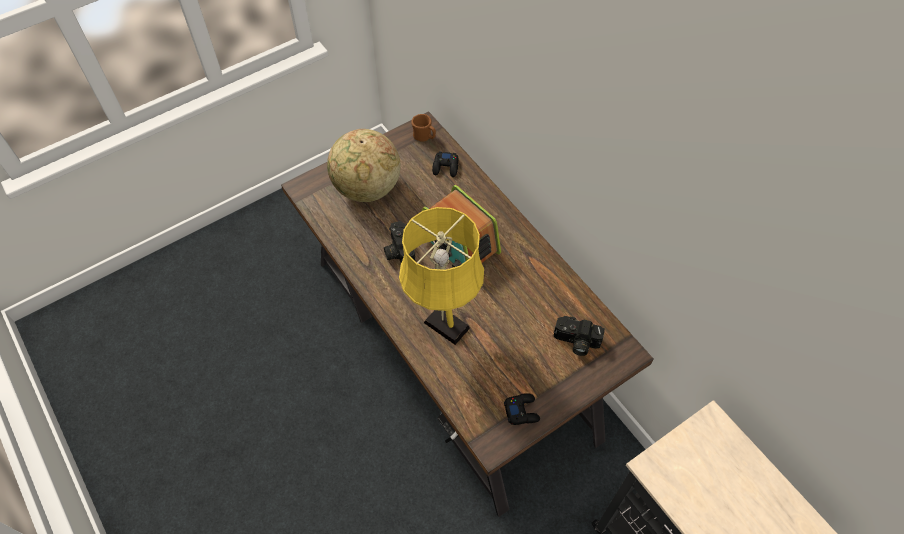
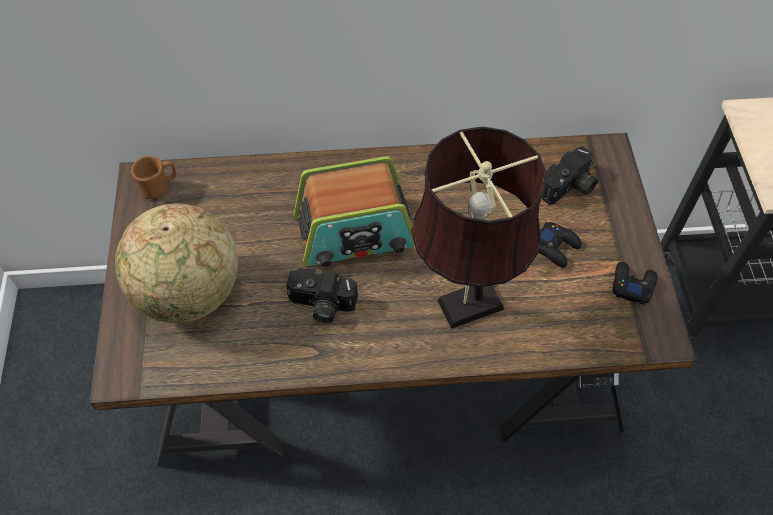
camera: 60 degrees left, 0 degrees up
(443, 322) = (464, 307): yellow table lamp -> brown table lamp
(446, 167) = (228, 188): black game controller -> black game controller (555, 247)

